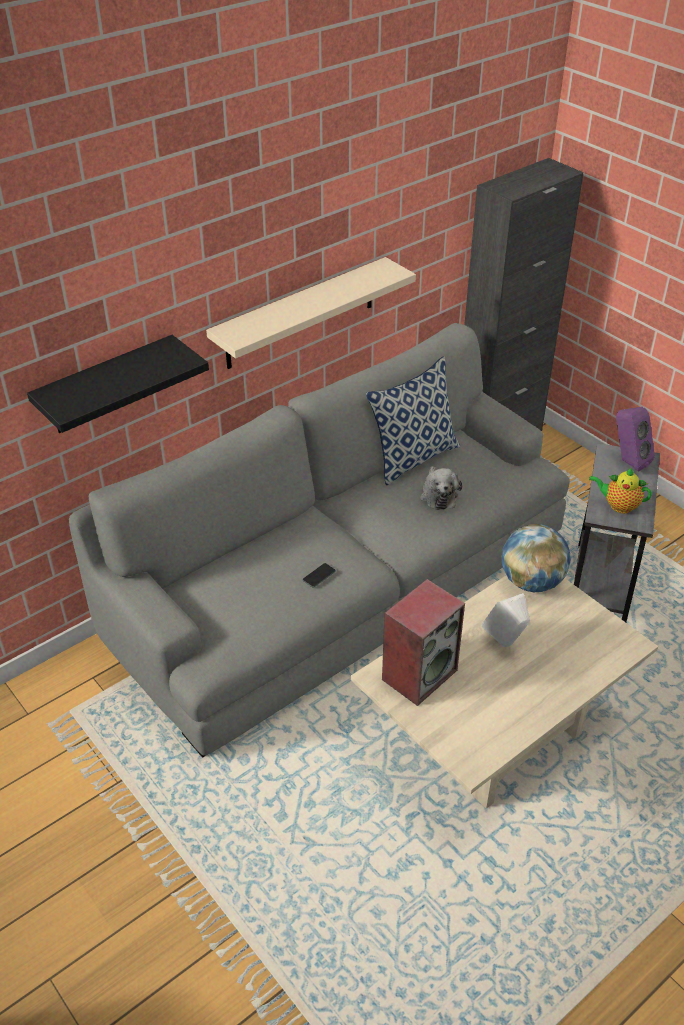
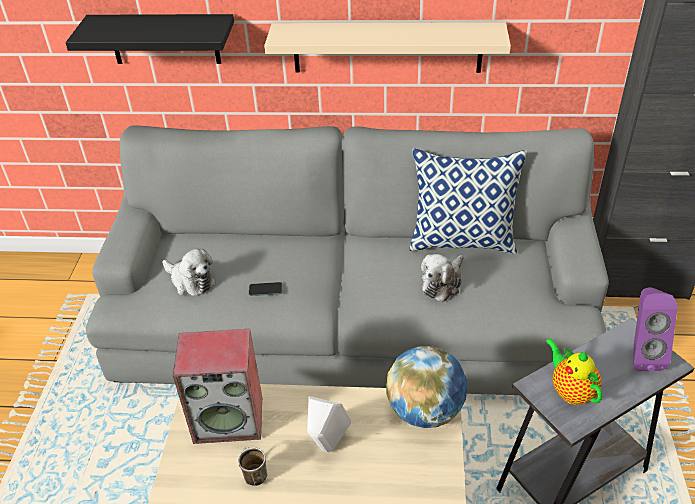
camera: 45 degrees right, 0 degrees up
(248, 607) = (191, 281): none -> plush toy
(482, 693) = (253, 474): none -> mug

